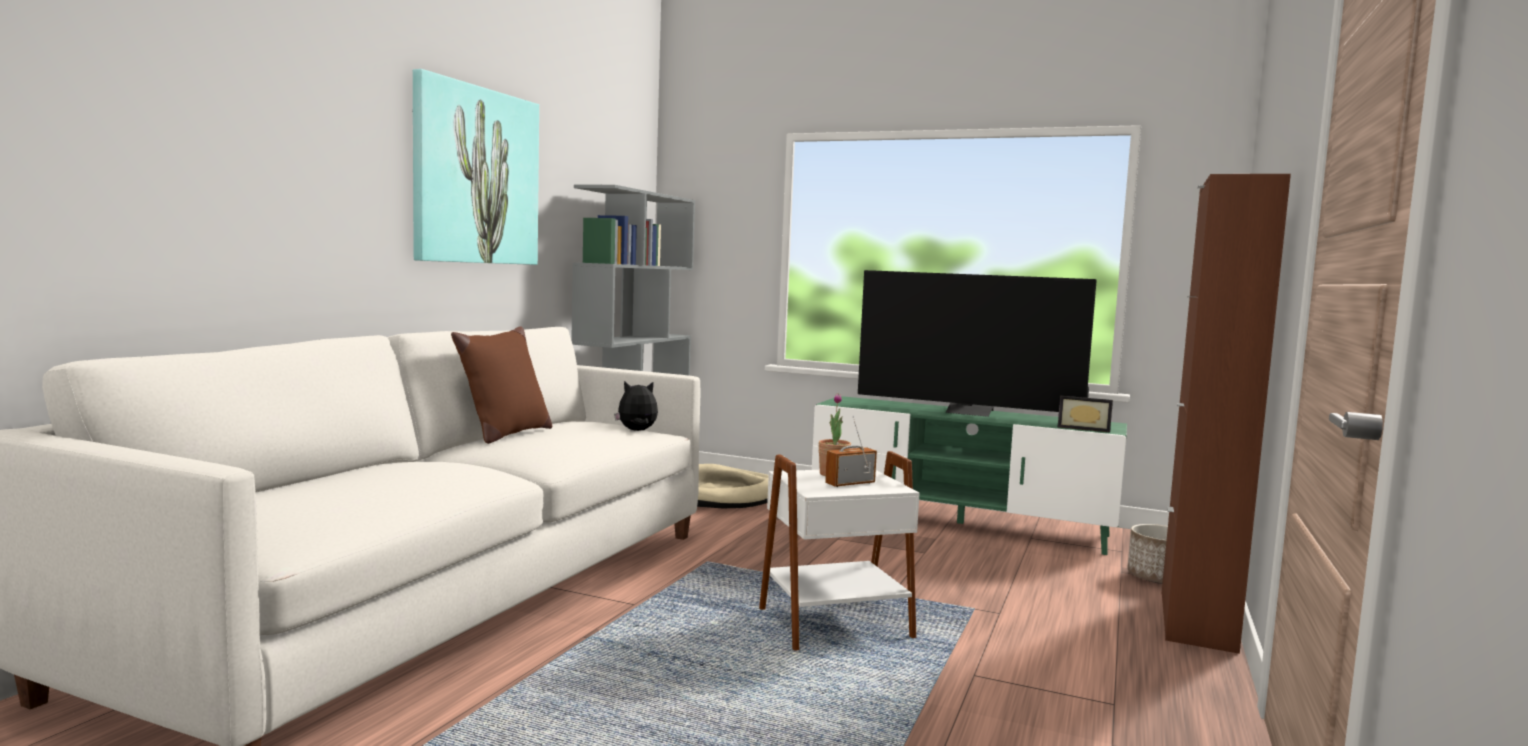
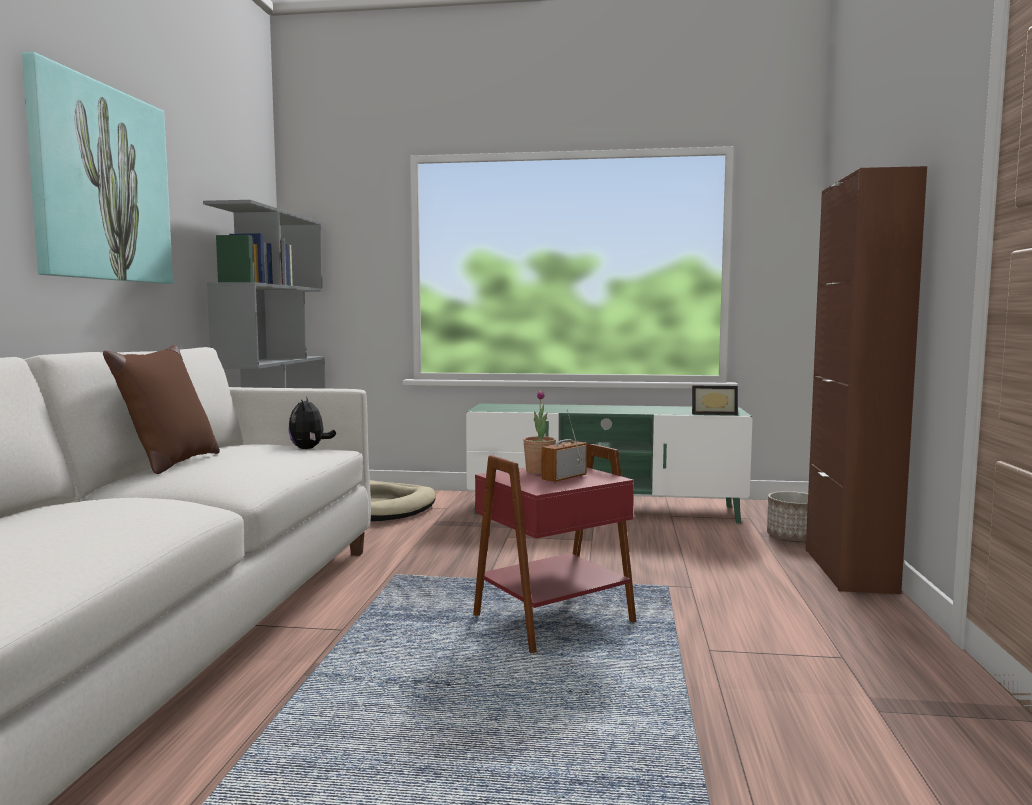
camera: 15 degrees left, 0 degrees up
(637, 431) = (309, 449): plush toy -> plush toy turned 75 degrees counterclockwise
(833, 622) = (551, 618): white side table -> red side table
(969, 412) = (607, 408): television -> none

